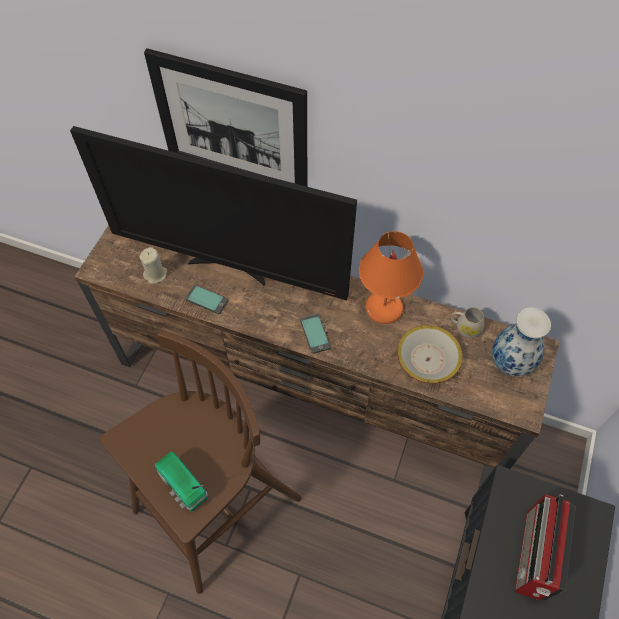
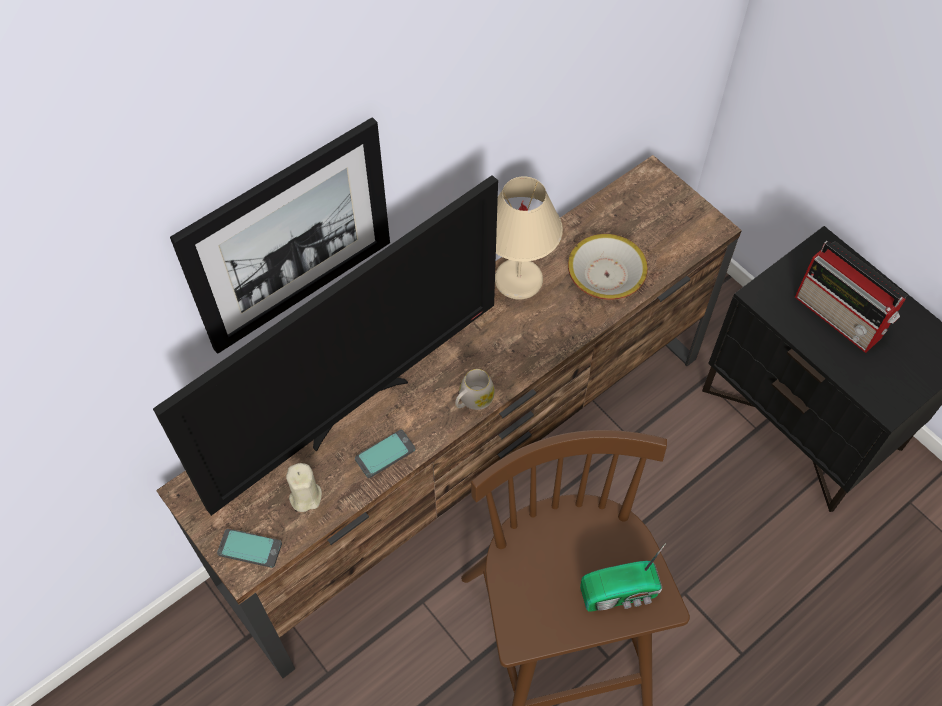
camera: 60 degrees left, 0 degrees up
(315, 334) = (508, 363): phone -> phone (250, 548)
(383, 308) = (517, 281): orange table lamp -> beige table lamp
(465, 327) = (589, 222): white mug -> white mug (473, 400)
(511, 363) = (654, 207): vase -> none

